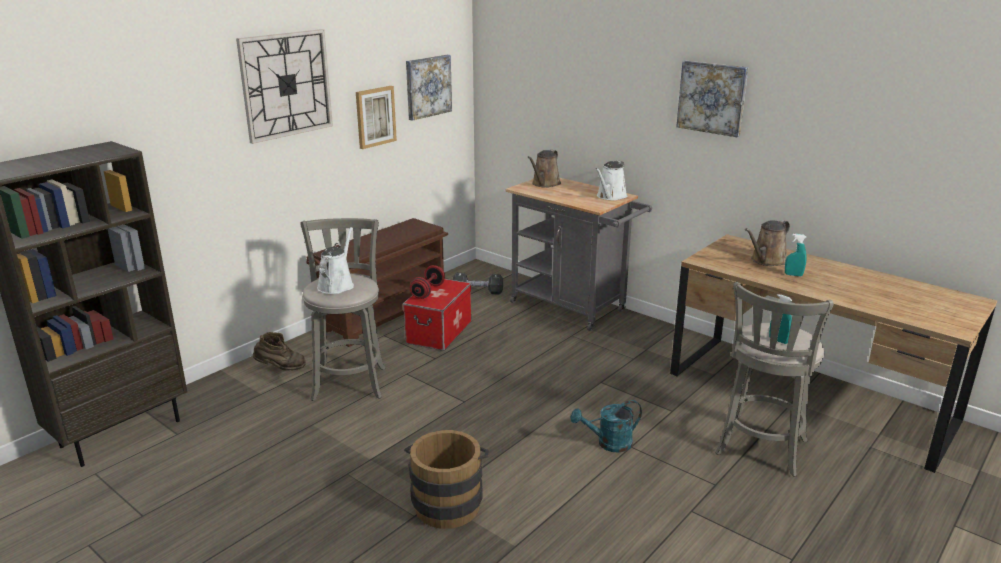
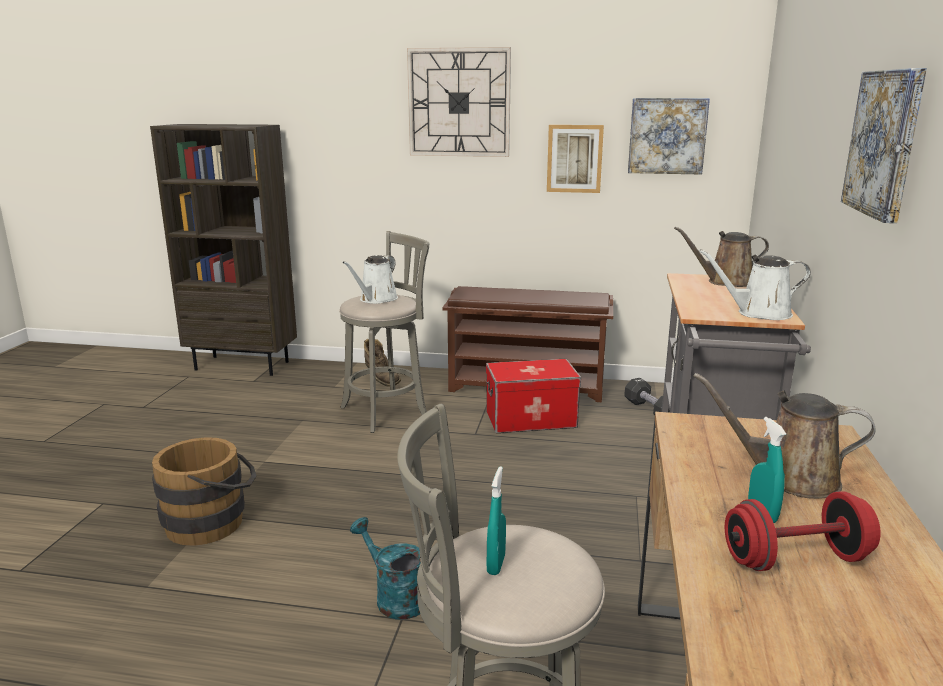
camera: 60 degrees right, 5 degrees down
(337, 285) = (376, 299): white watering can -> white watering can turned 135 degrees clockwise
(428, 291) = (527, 365): red dumbbell -> red dumbbell (795, 559)

